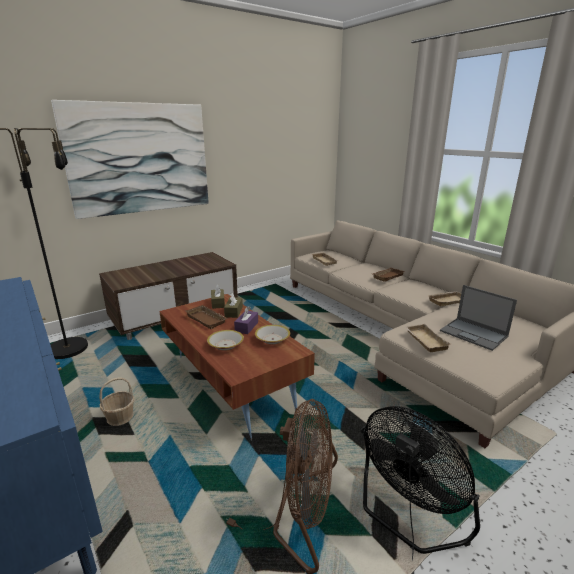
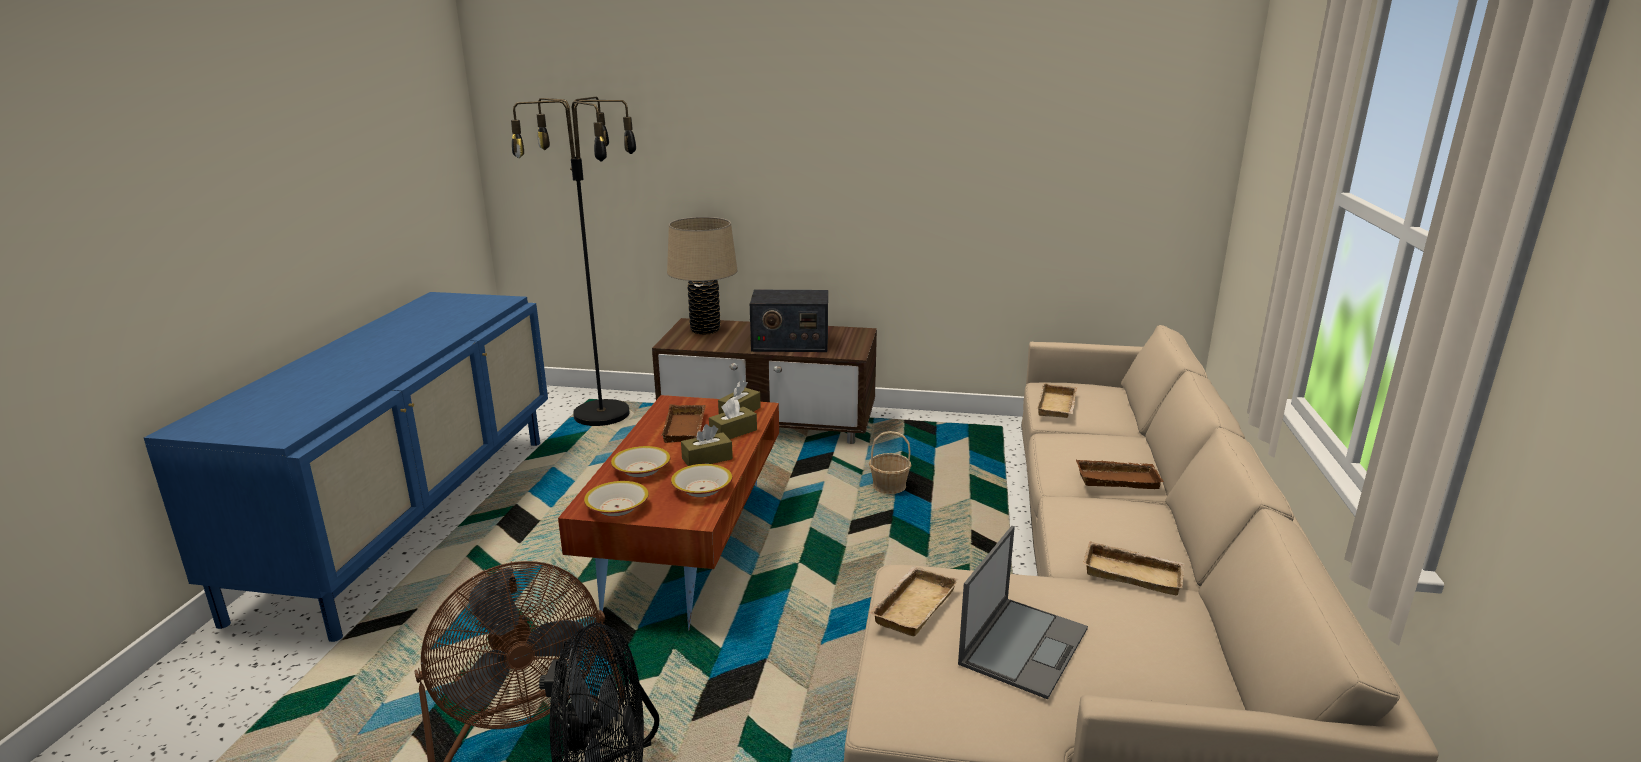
camera: 45 degrees right, 0 degrees up
(120, 418) = (535, 518): basket -> basket (889, 487)
(127, 274) = (705, 330): none -> beige table lamp
(140, 159) = (767, 147): picture -> none
(186, 267) = (789, 343): none -> radio
(246, 327) = (707, 459): purple tissue box -> brown tissue box
(251, 366) = (617, 507): none -> bowl
(474, 334) = (1024, 645): laptop -> laptop turned 150 degrees counterclockwise

